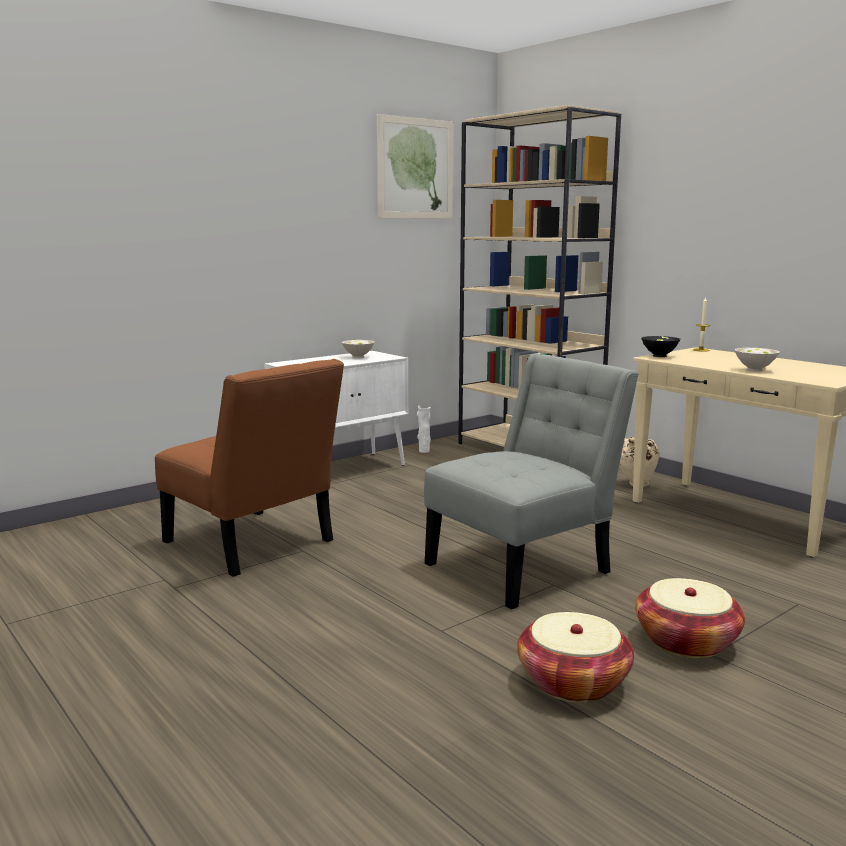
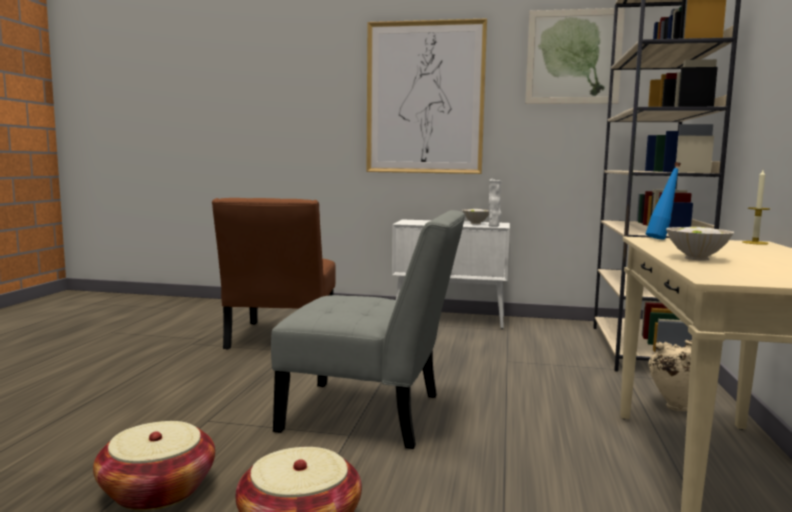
camera: 50 degrees right, 5 degrees down
(279, 210) = (425, 98): none -> picture
(424, 451) = (547, 325): white vase -> white vase (494, 226)
(660, 356) = (661, 239): black bowl -> blue bottle

